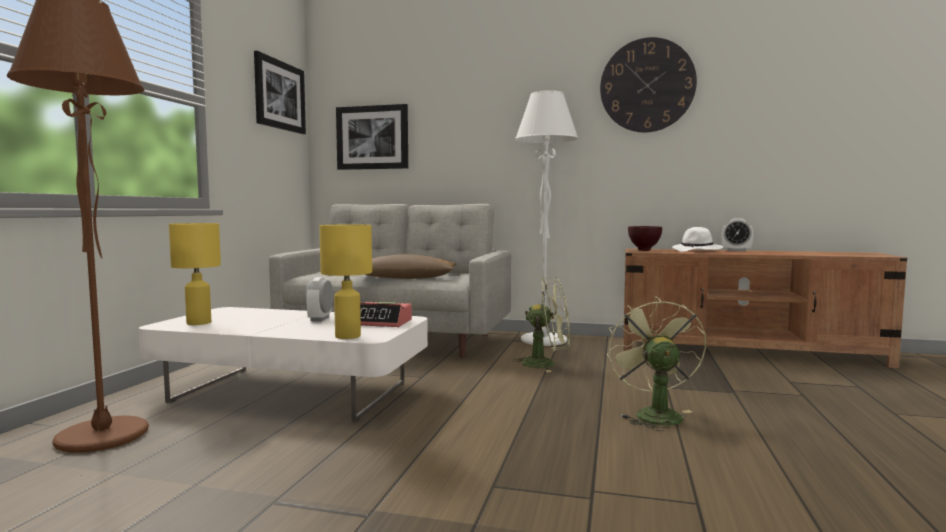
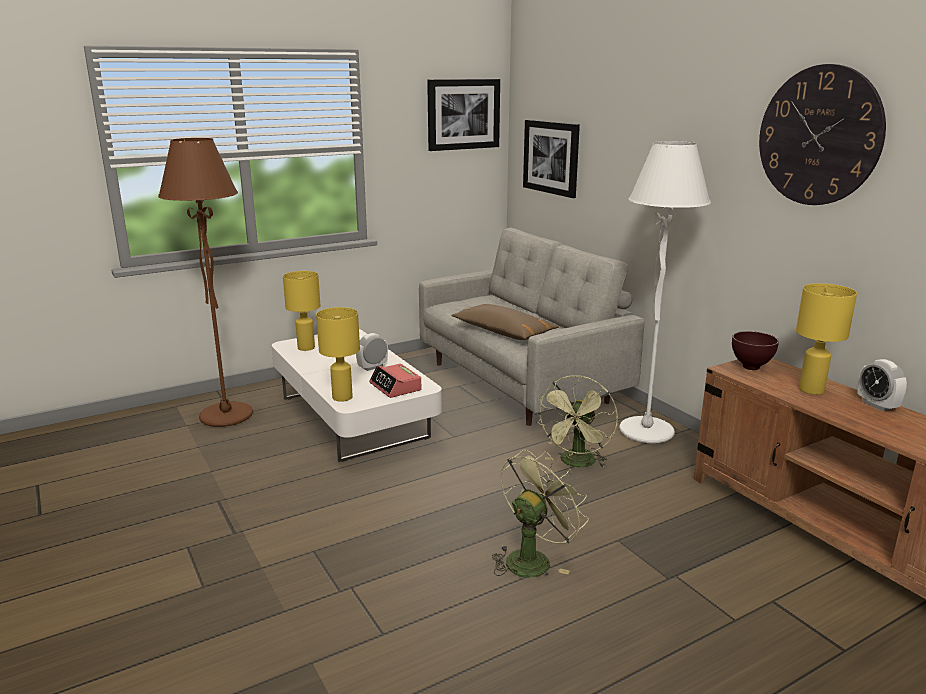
camera: 45 degrees right, 15 degrees up
(546, 364) = (576, 463): green fan -> green fan turned 60 degrees clockwise
(697, 251) = (812, 390): white hat -> yellow table lamp

